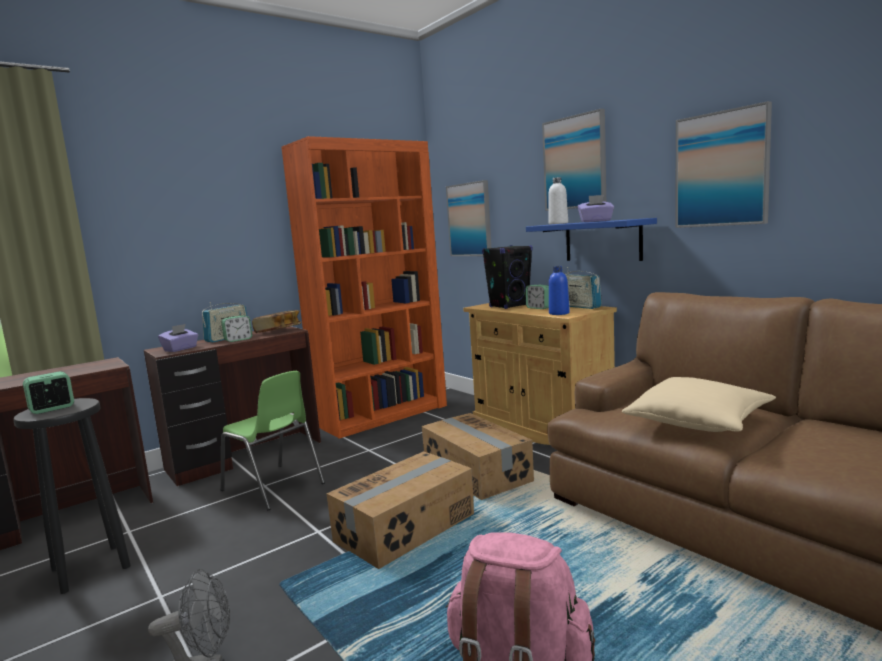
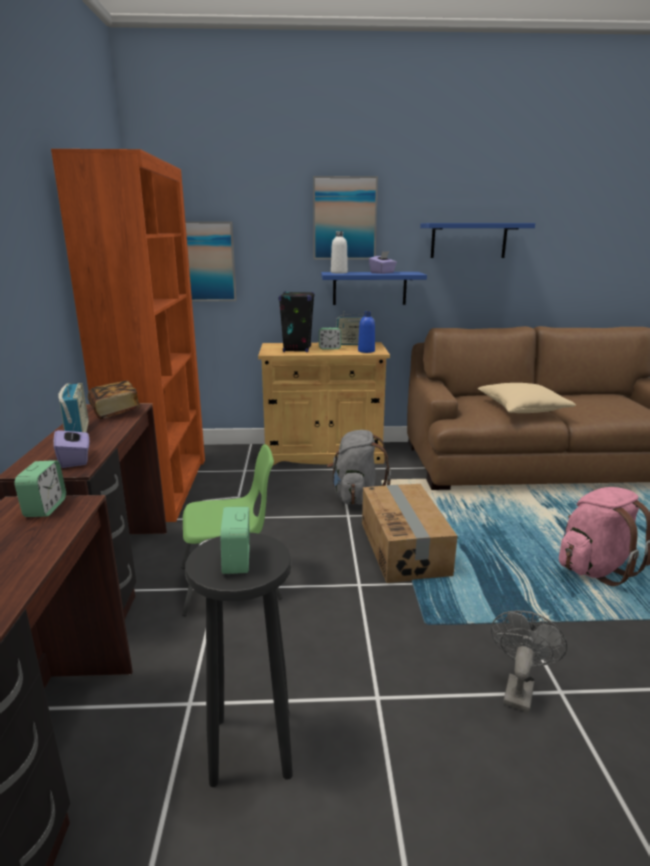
camera: 55 degrees left, 10 degrees up
(238, 340) = (109, 431): alarm clock -> alarm clock (45, 508)
(476, 473) = (356, 497): cardboard box -> grey backpack
(721, 169) = (468, 240): picture -> blue shelf

